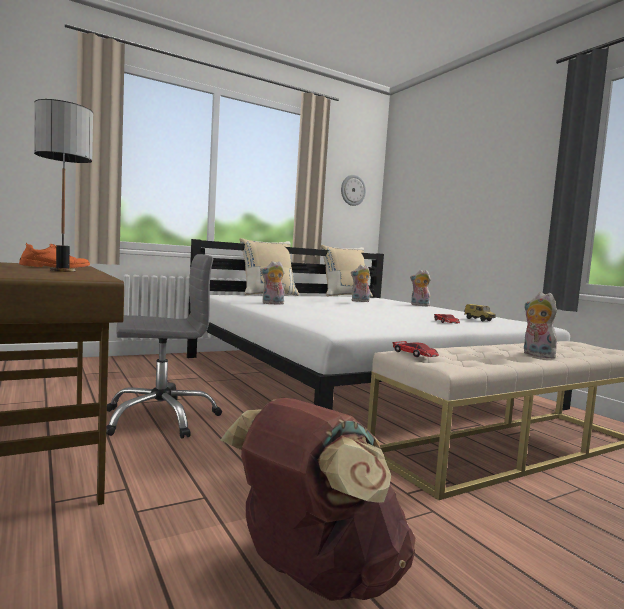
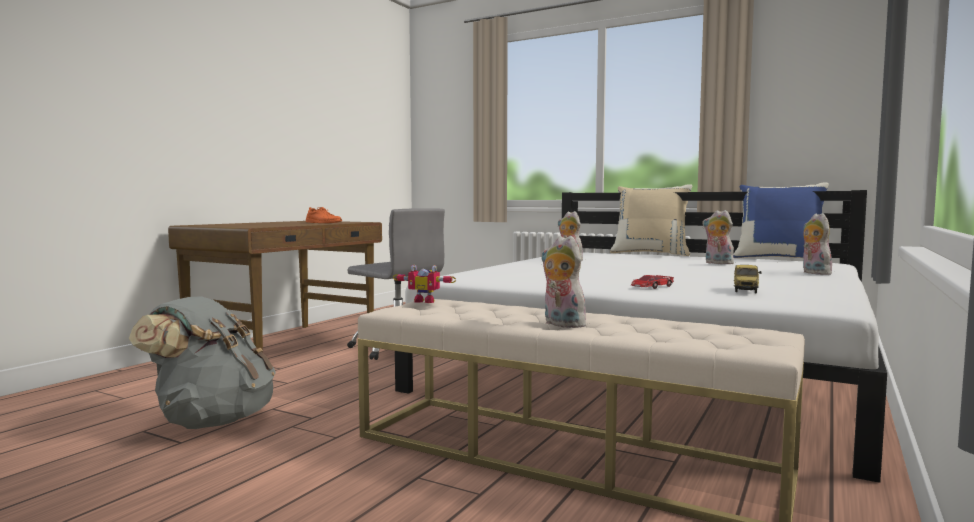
camera: 60 degrees right, 0 degrees up
(62, 271) = (294, 224): table lamp -> none
(315, 577) = (211, 421): brown backpack -> grey backpack
(344, 296) = (779, 259): beige pillow -> blue pillow
(352, 190) = (818, 94): wall clock -> none
(415, 354) = (425, 301): toy car -> toy robot
(536, 355) = (561, 324): plush toy -> plush toy turned 75 degrees counterclockwise

